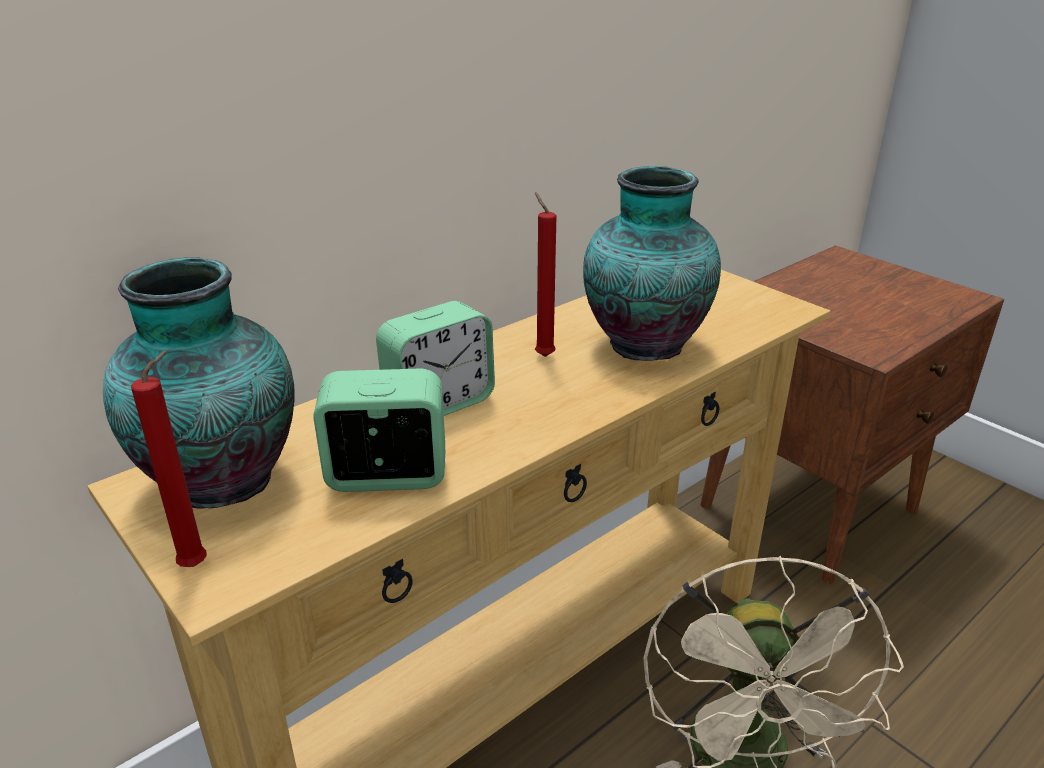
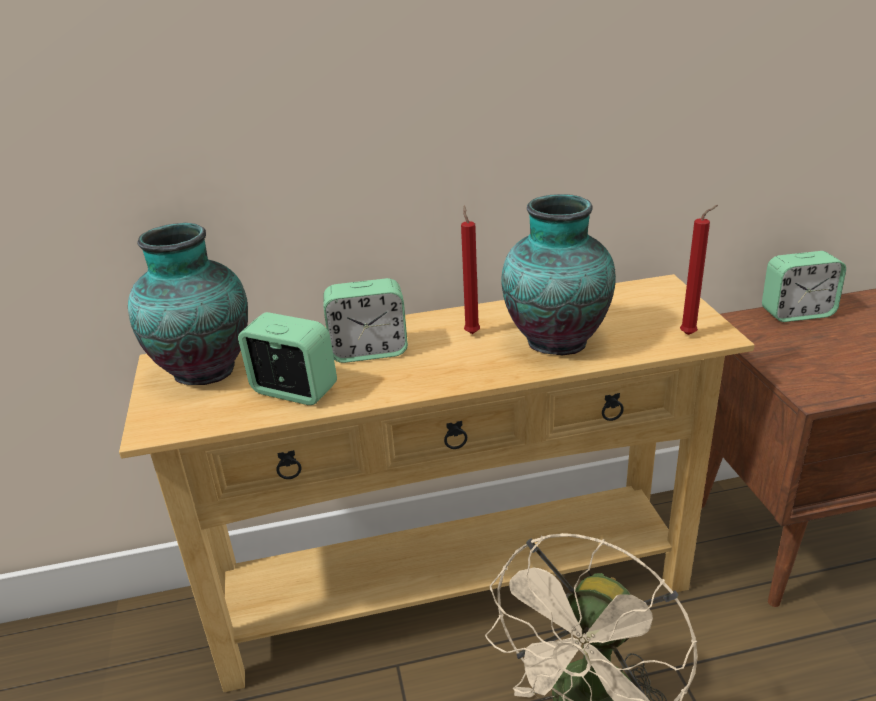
camera: 30 degrees right, 0 degrees up
(199, 564) = (153, 414): red candle -> red candle (690, 334)
(789, 281) = (797, 313): none -> alarm clock

